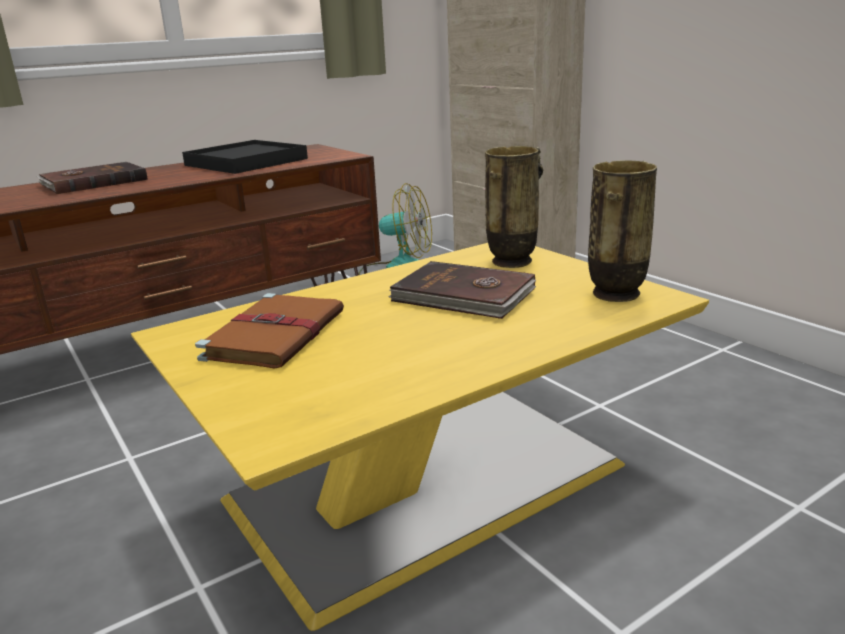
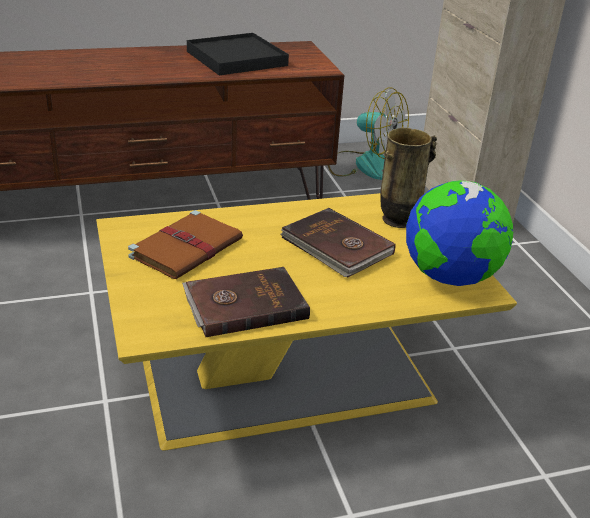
camera: 15 degrees right, 10 degrees up
(93, 182) = (110, 60): brown book -> brown book (244, 304)
(616, 294) = (450, 277): vase -> globe

